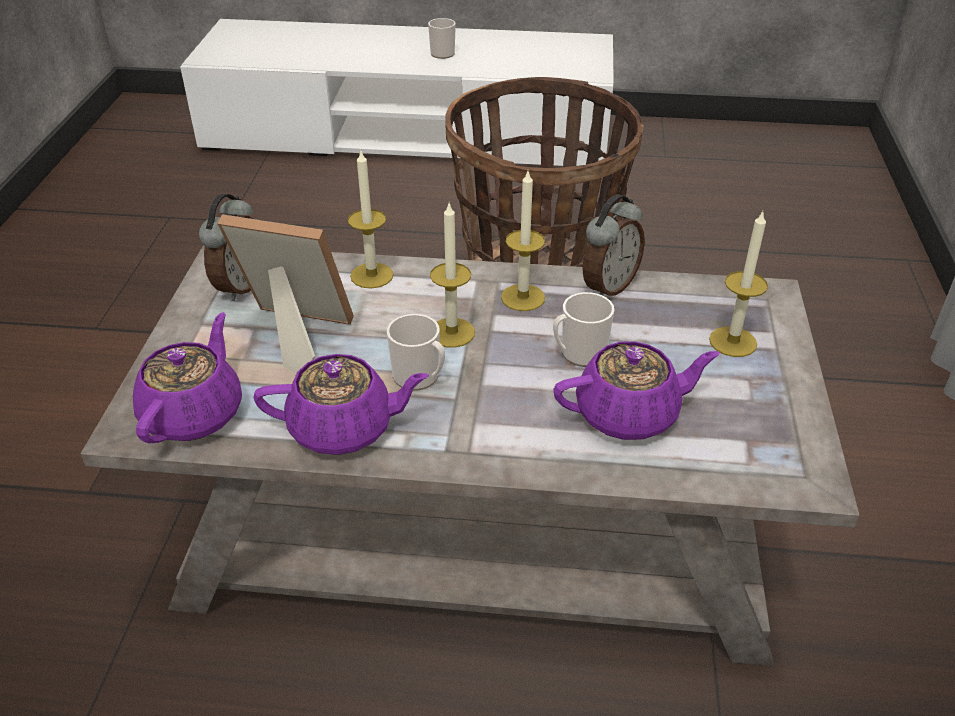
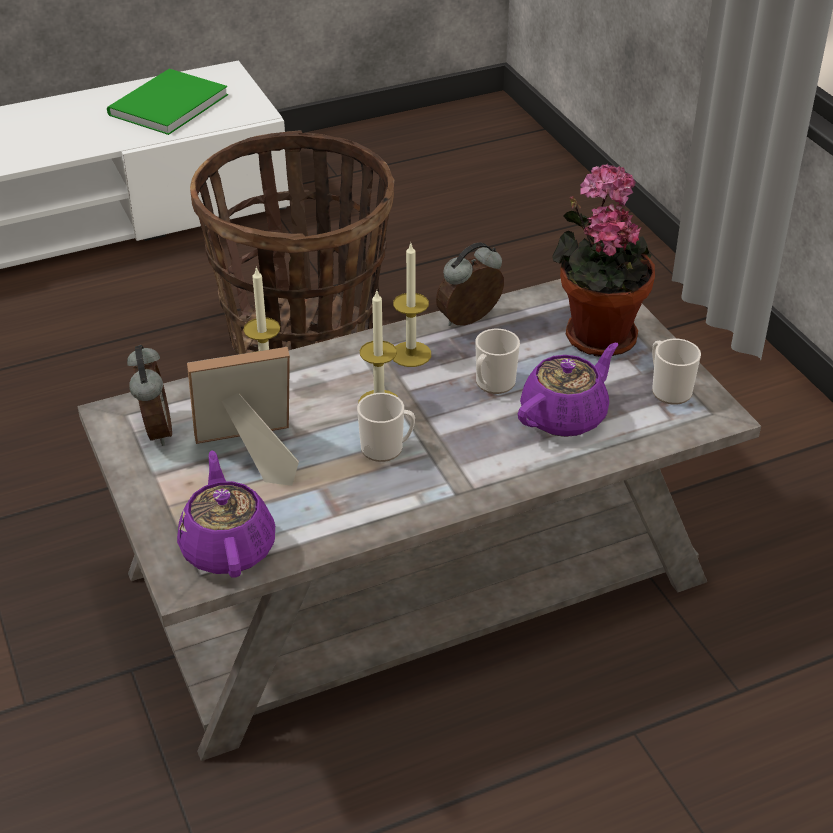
camera: 30 degrees left, 0 degrees up
(344, 428) = (363, 509): purple teapot -> none
(442, 52) = (75, 128): mug -> mug (668, 389)
(524, 53) = (164, 105): none -> green book
(608, 286) = (470, 321): alarm clock -> alarm clock turned 135 degrees counterclockwise
(733, 342) = (596, 333): candle -> potted plant

